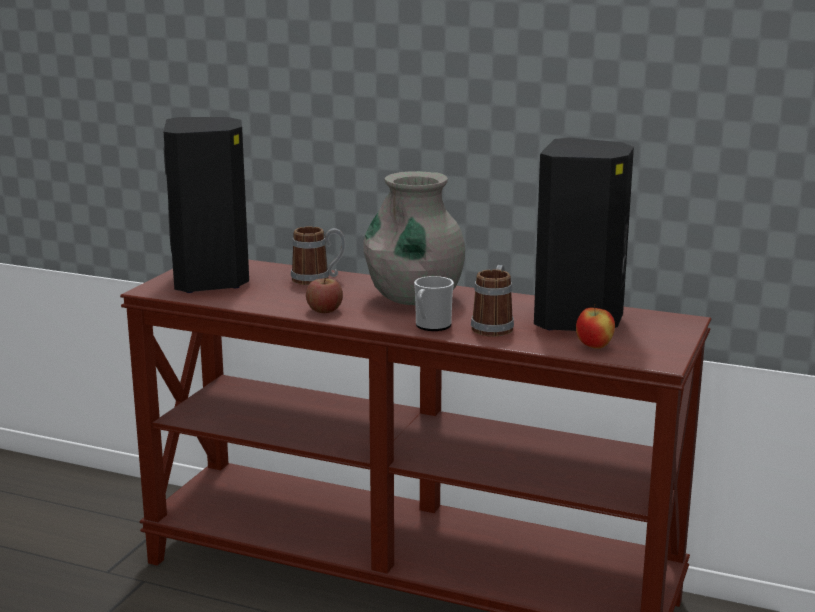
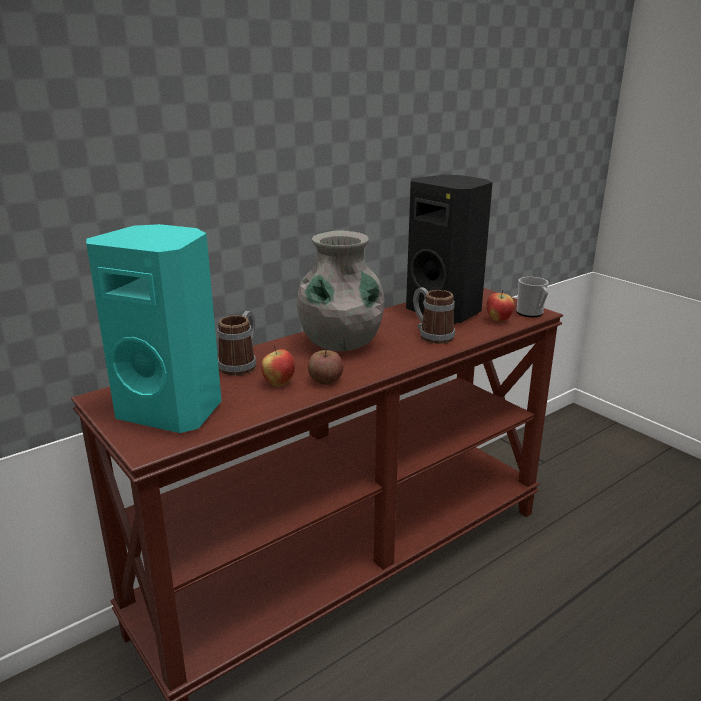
camera: 60 degrees left, 5 degrees up
(212, 281) = (173, 410): black speaker -> turquoise speaker
(297, 298) = (279, 383): none -> apple
(431, 326) = (410, 353): mug -> mug (531, 313)

